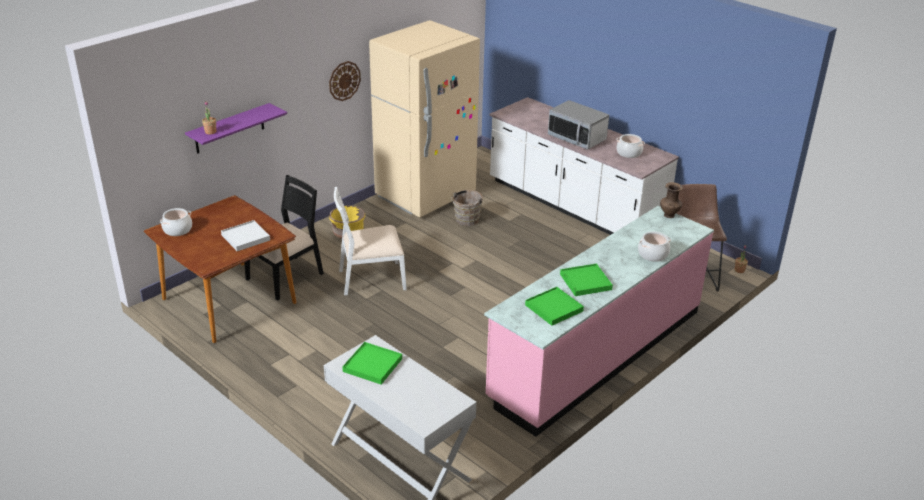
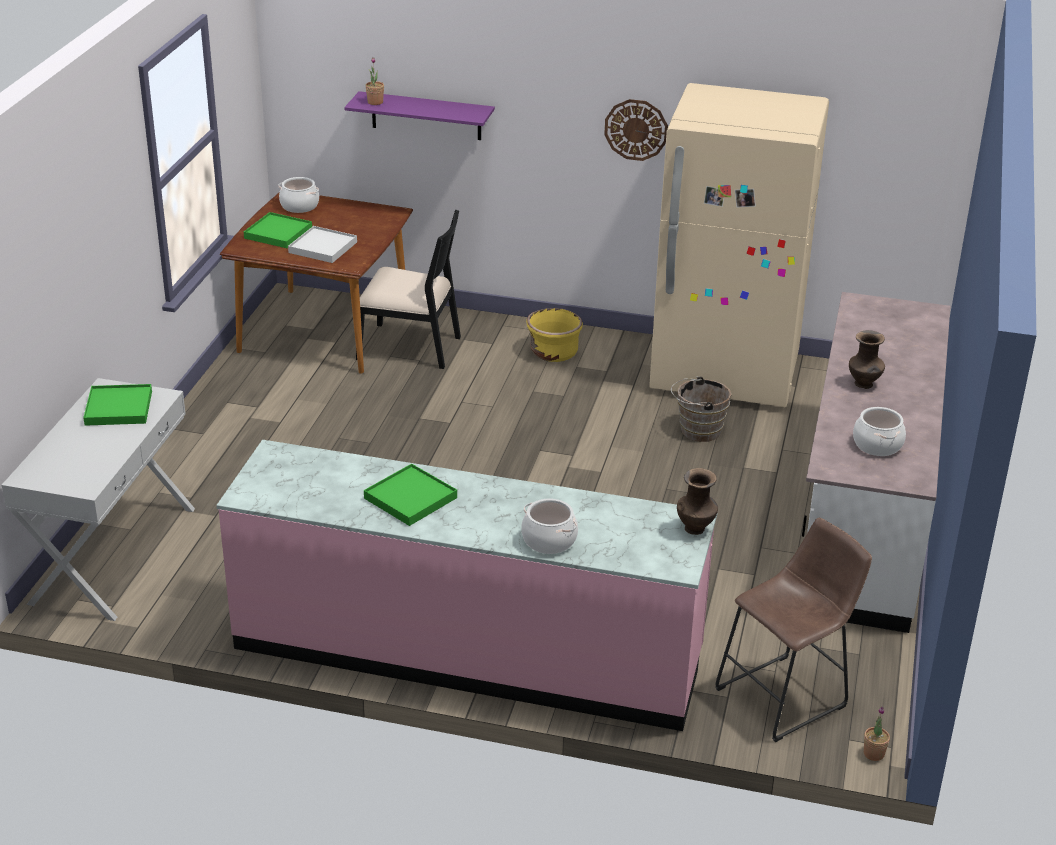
camera: 60 degrees right, 0 degrees up
(371, 279) = (467, 406): white chair -> none
(553, 308) = (318, 489): green tray -> green tray (278, 233)
(577, 138) = (864, 384): microwave -> brown vase

